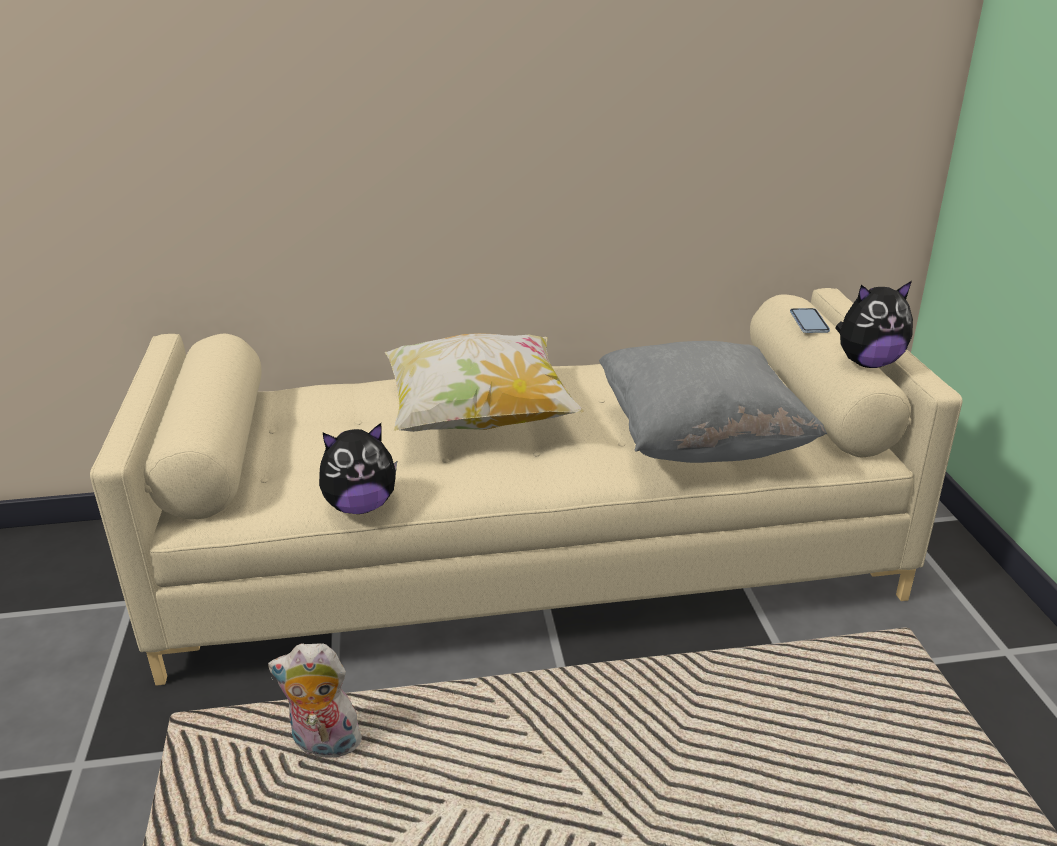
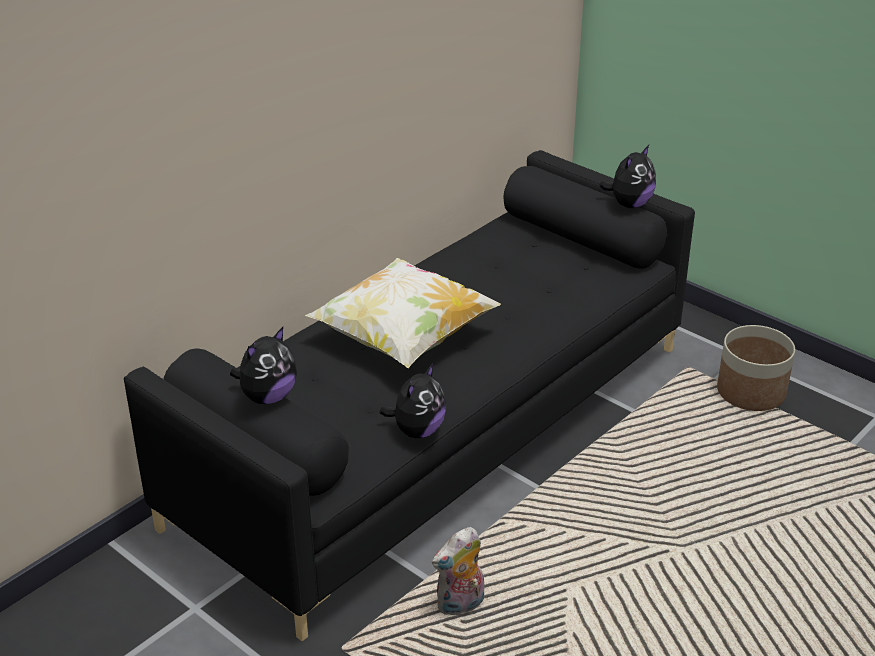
camera: 40 degrees left, 5 degrees up
(206, 392) = (267, 397): none -> plush toy
(532, 557) = (437, 430): beige sofa -> black sofa
(699, 441) = (554, 295): grey pillow -> none
(809, 322) = (564, 185): phone -> none
(972, 702) = (751, 392): none -> planter

